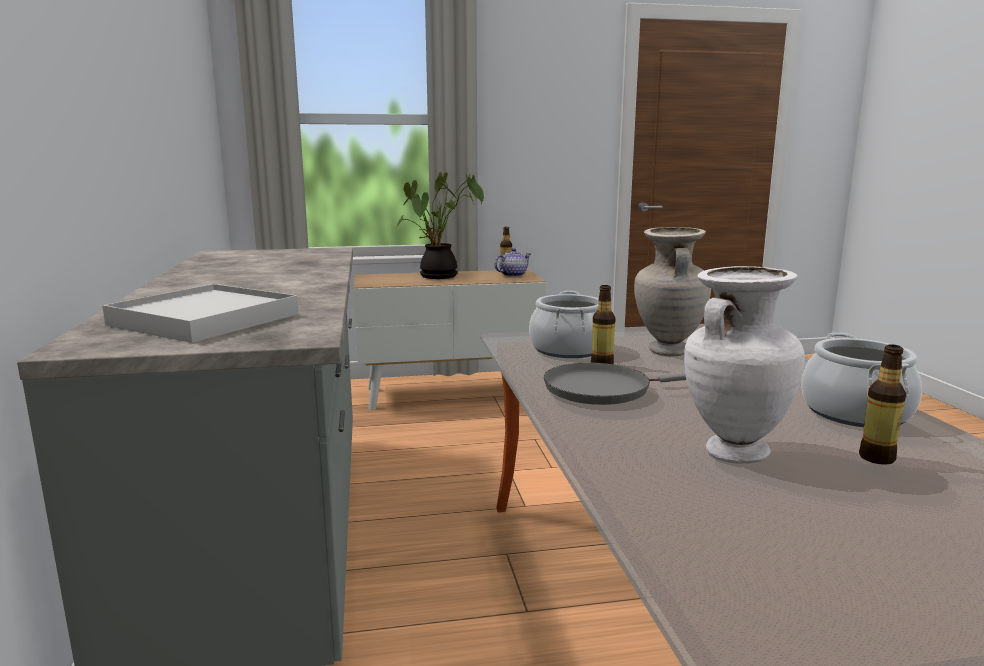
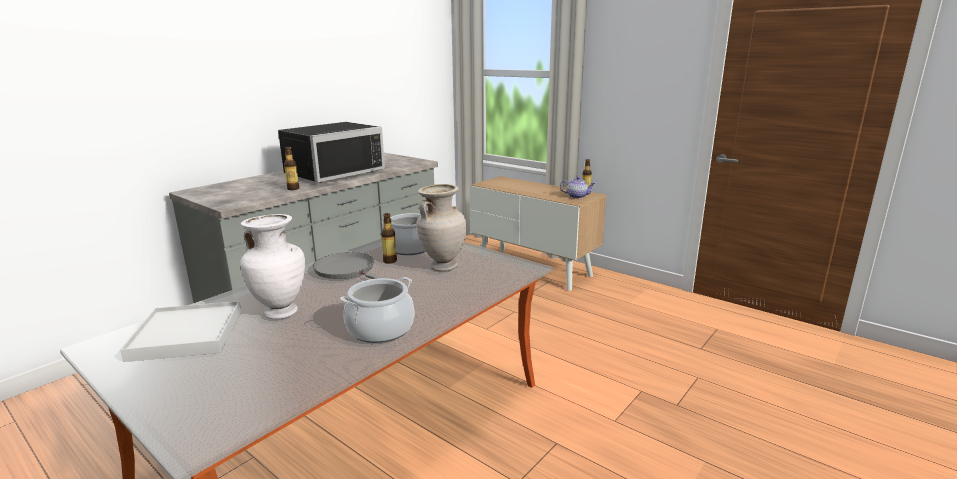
camera: 50 degrees right, 5 degrees up
(204, 319) = (242, 189): white tray -> white tray (187, 334)
(257, 277) = (331, 172): none -> black microwave
(438, 277) = (532, 187): potted plant -> none
(876, 458) = (304, 343): bottle -> bottle (293, 188)

